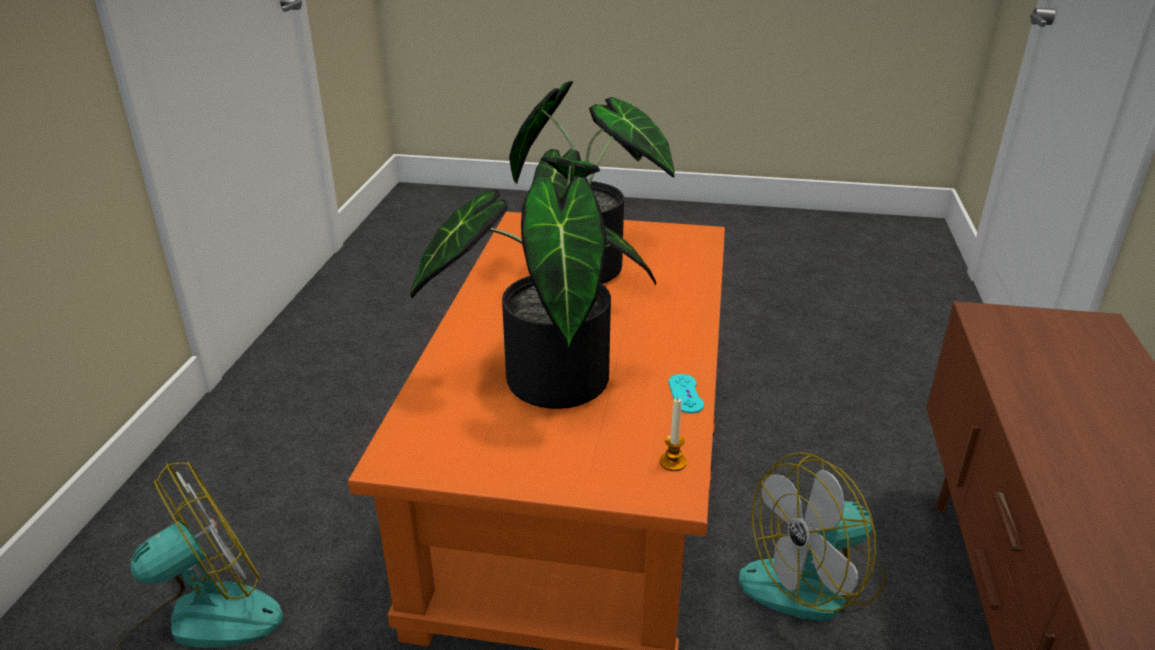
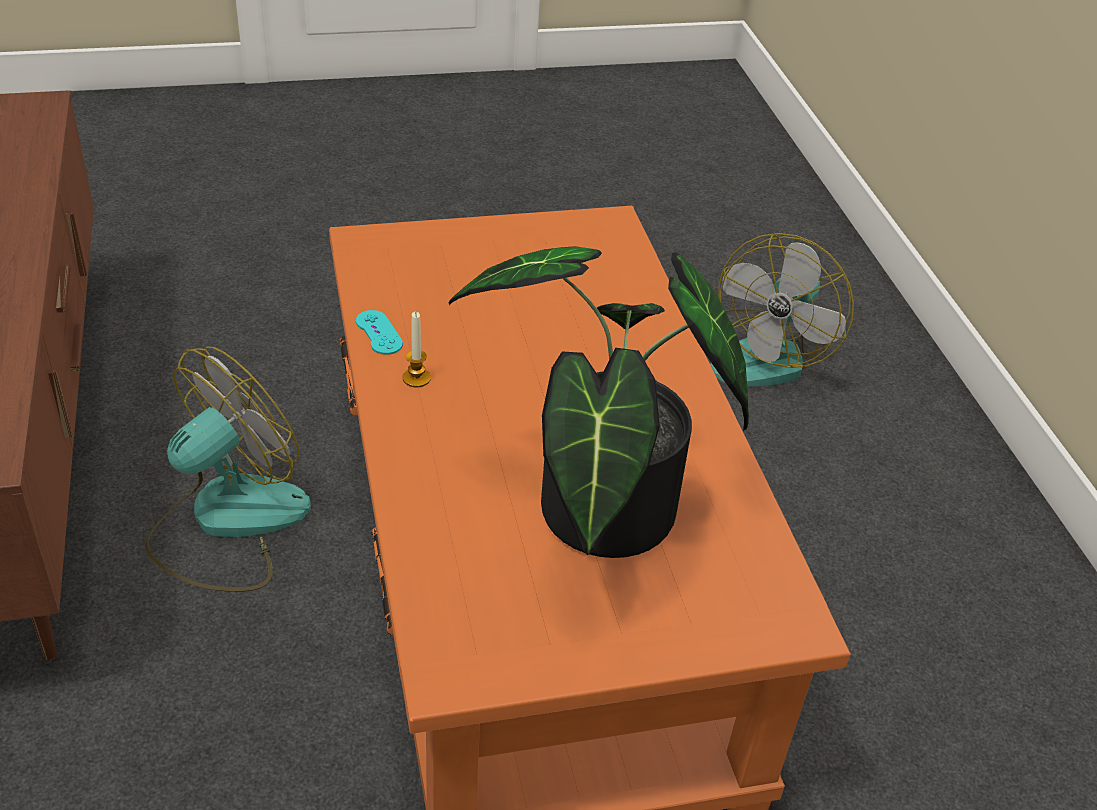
camera: 155 degrees right, 10 degrees up
(546, 376) = (537, 323): potted plant -> none
(673, 462) = (370, 263): candle -> candle (416, 378)

